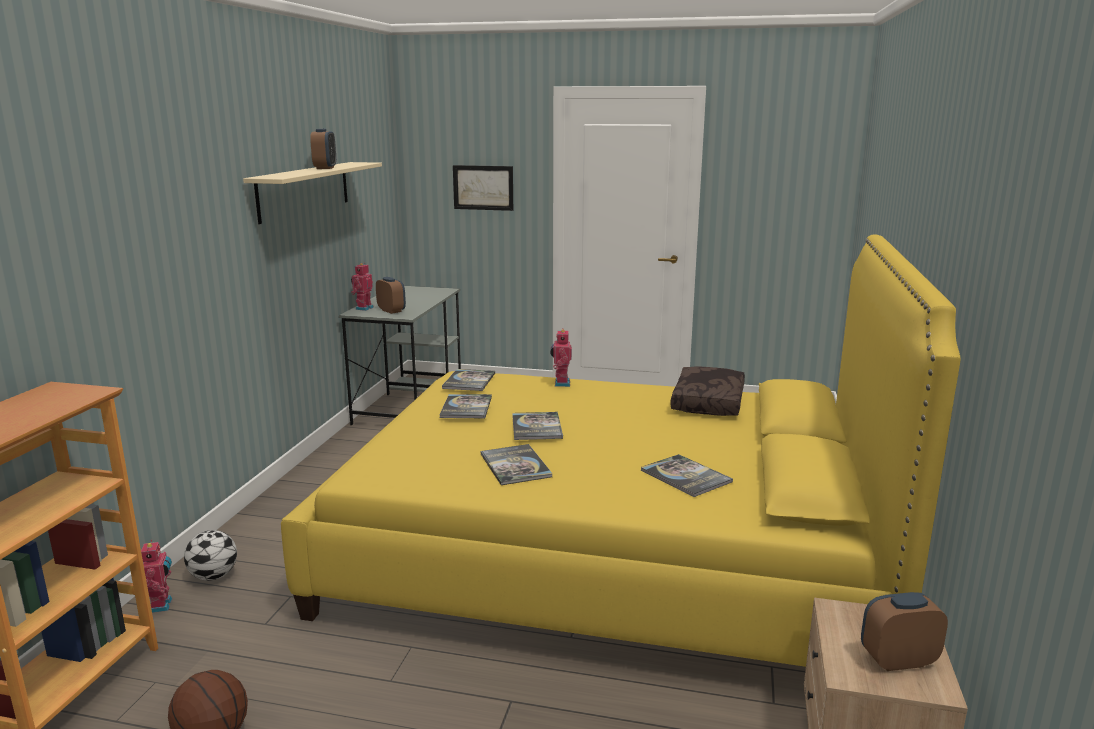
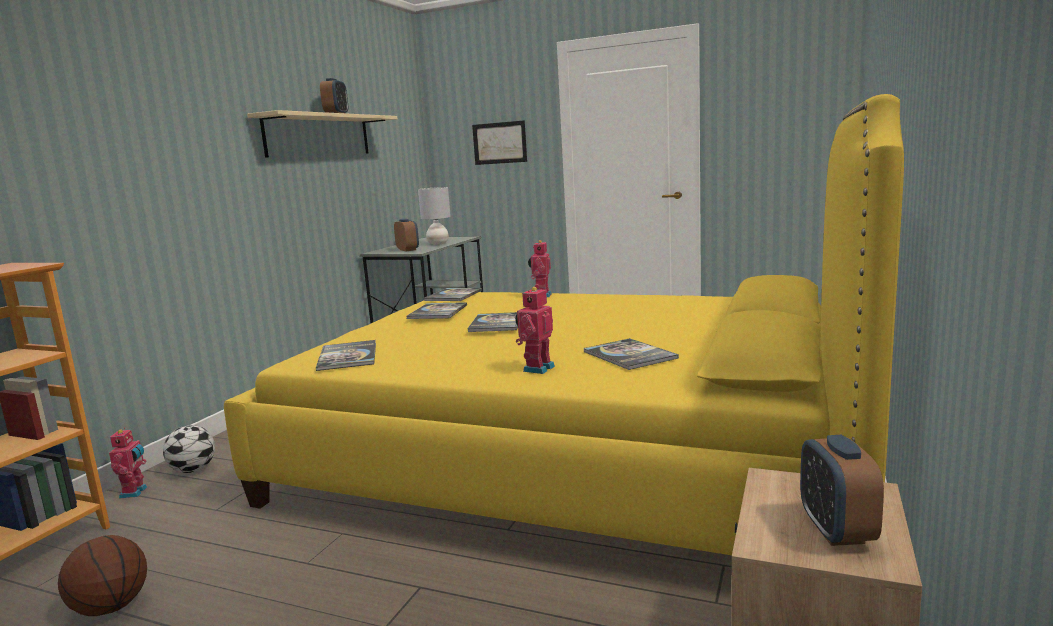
camera: 10 degrees right, 5 degrees down
(363, 308) = (384, 249): toy robot -> toy robot (537, 368)
(420, 300) = (438, 243): none -> grey table lamp
(515, 465) = (456, 350): book -> book (347, 356)
(709, 402) = (685, 304): brown pillow -> none
(898, 660) = (836, 530): alarm clock -> alarm clock turned 90 degrees counterclockwise

